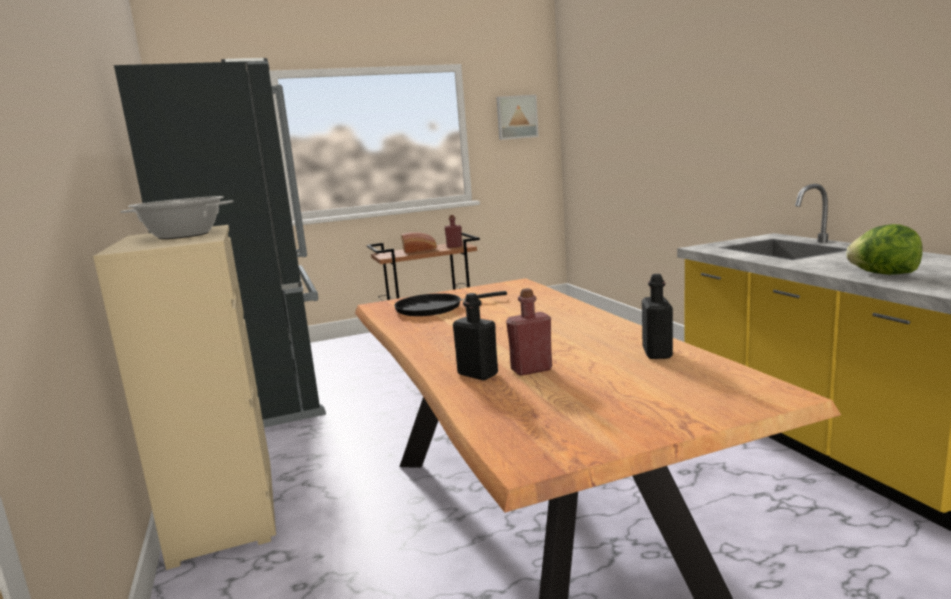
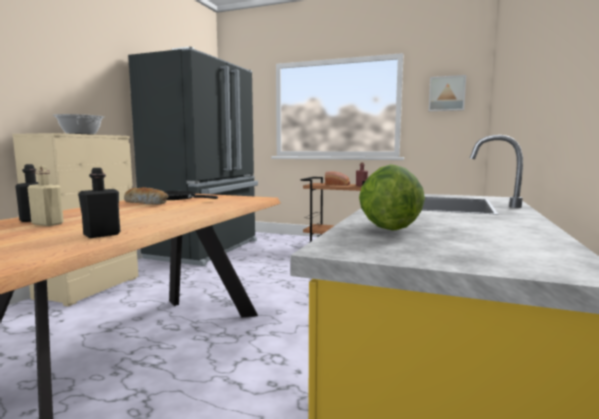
camera: 40 degrees right, 5 degrees down
(447, 322) = (147, 203): none -> bread
(531, 369) = (47, 224): red bottle -> beige bottle

